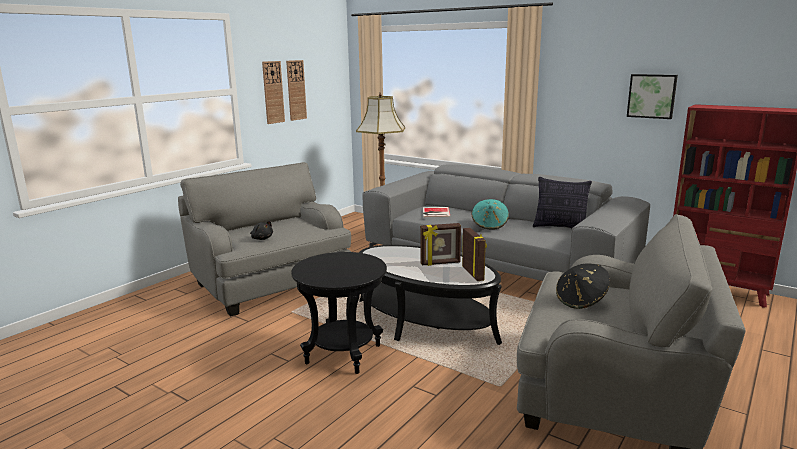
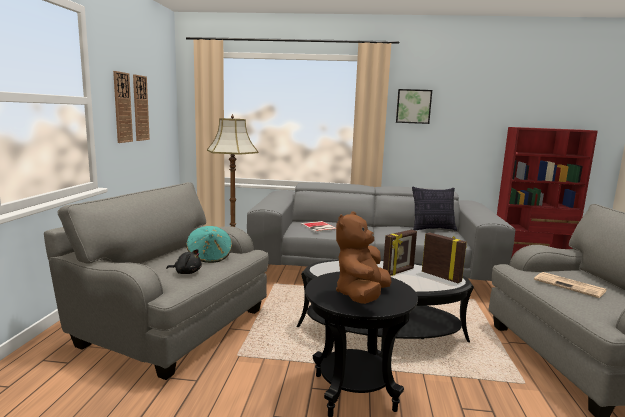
camera: 30 degrees left, 5 degrees down
(331, 271) = (361, 296): none -> brown plush toy
(489, 225) = (379, 233): turquoise hat -> turquoise hat (209, 257)
(581, 301) = (570, 285): black hat -> newspaper
(652, 96) = (475, 120): picture -> picture (413, 106)

